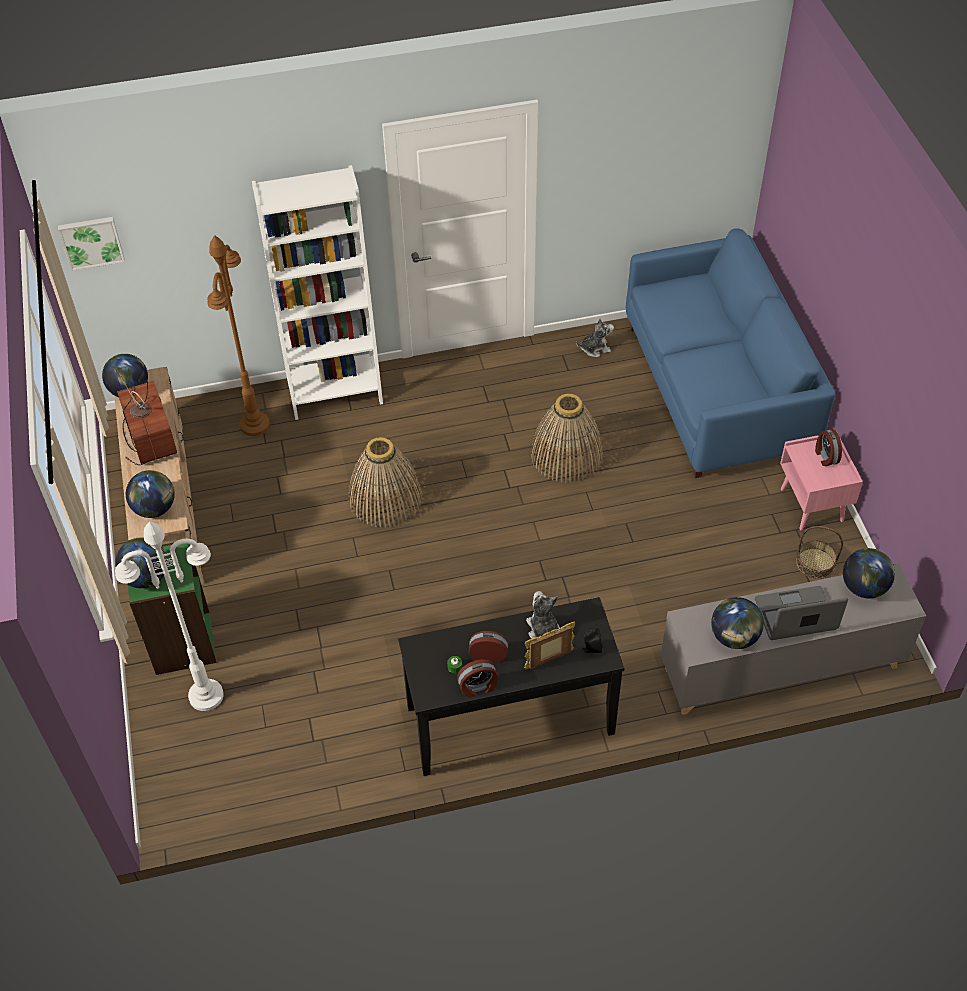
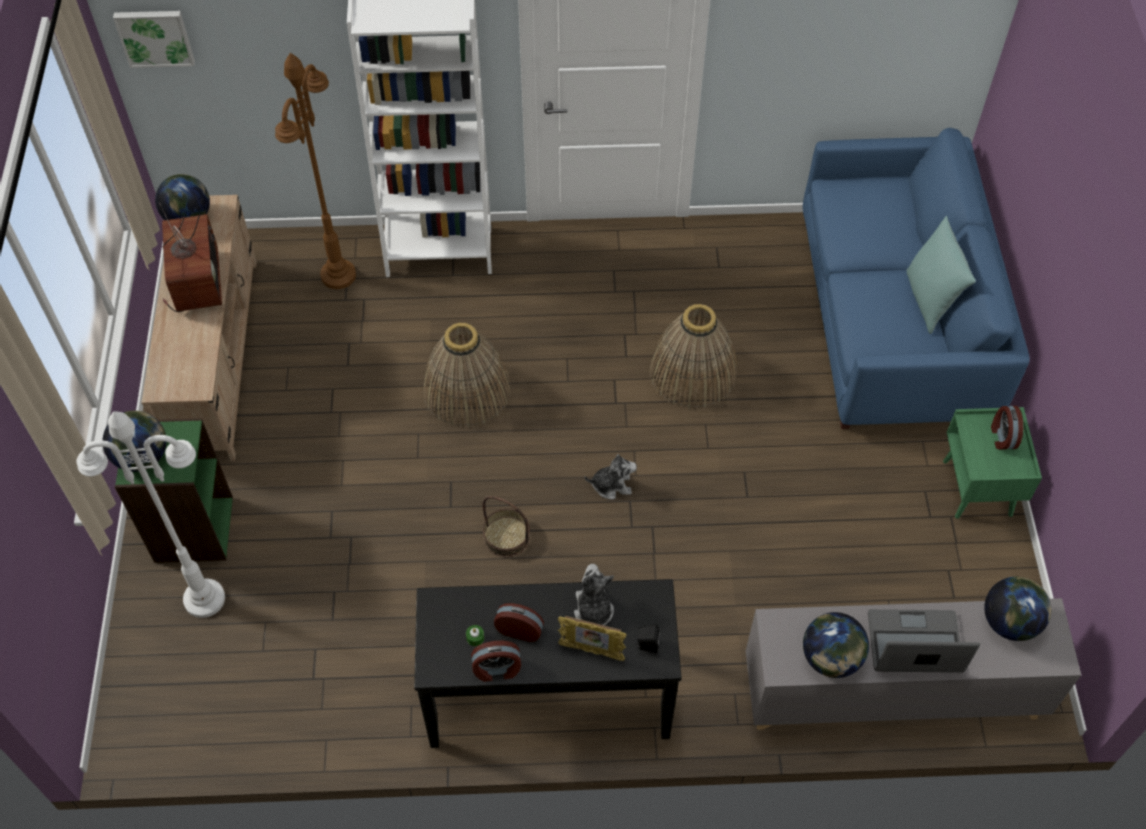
camera: 10 degrees right, 5 degrees up
(155, 508) = (181, 368): globe -> none
(549, 660) = (591, 651): picture frame -> picture frame turned 150 degrees counterclockwise
(595, 348) = (757, 245): plush toy -> plush toy (611, 485)
(746, 363) = (930, 300): none -> turquoise pillow
(812, 505) = (978, 489): pink nightstand -> green nightstand
(815, 563) = (965, 564): basket -> basket (507, 536)

